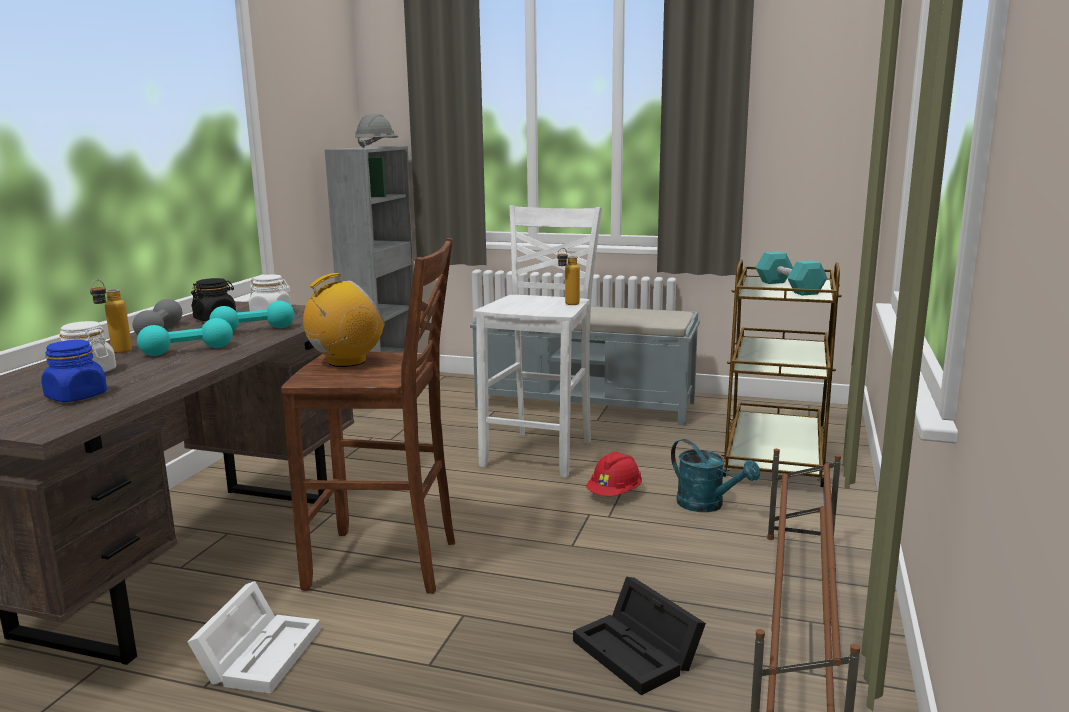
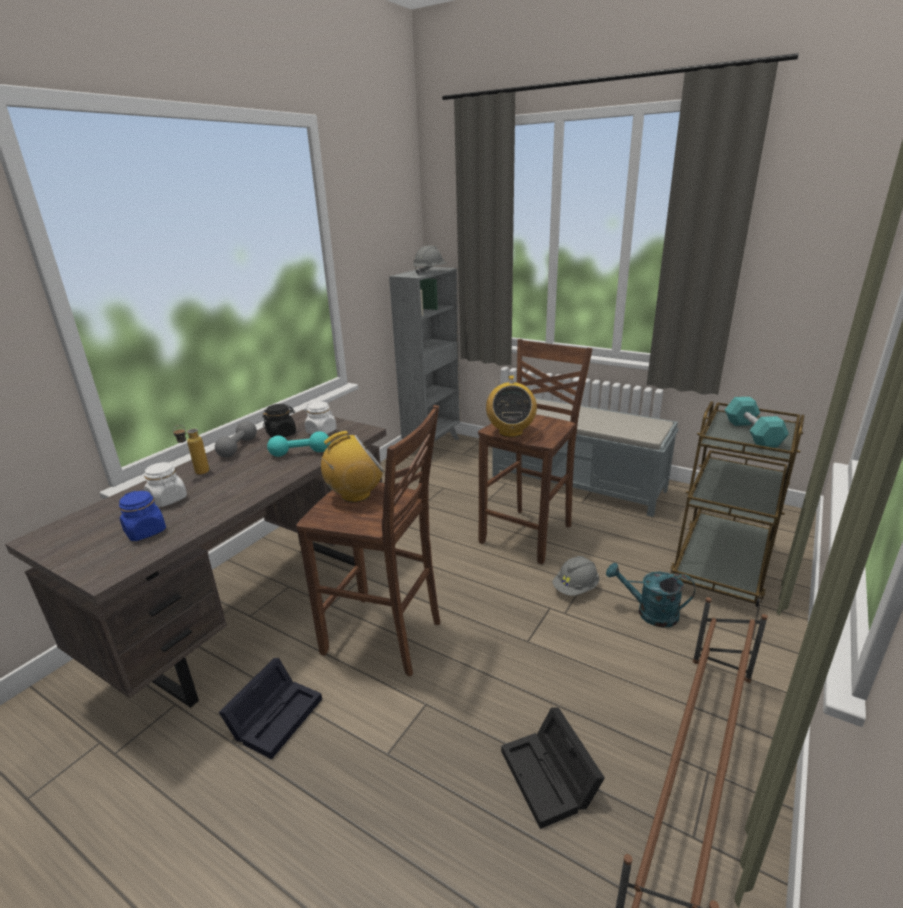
camera: 15 degrees right, 10 degrees up
(187, 351) = (244, 477): turquoise dumbbell -> none
(260, 653) = (276, 714): white storage box -> black storage box
(515, 308) = (510, 432): none -> radio
(541, 453) = (529, 534): white stool -> brown stool
(567, 305) = (554, 430): bottle -> none
(615, 494) = (576, 588): red hard hat -> grey hard hat
(707, 505) = (649, 613): turquoise watering can -> turquoise watering can turned 135 degrees clockwise

